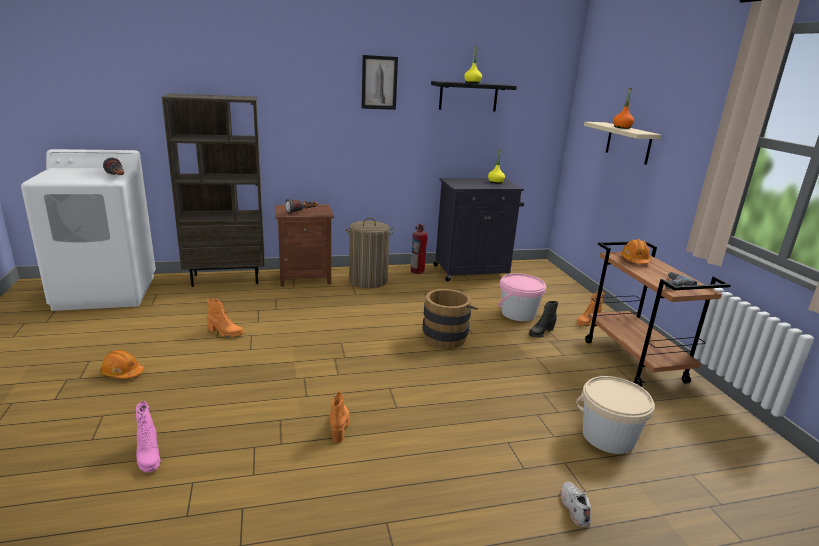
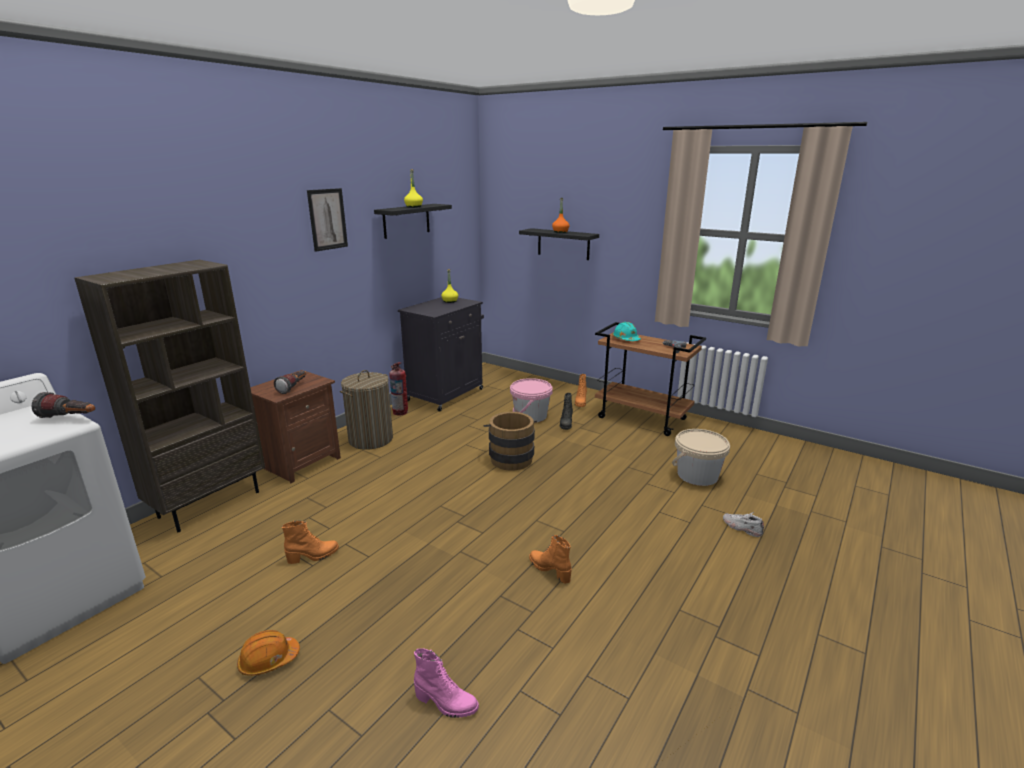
camera: 40 degrees left, 0 degrees up
(628, 143) = (563, 244): beige shelf -> black shelf
(634, 260) = (626, 339): orange hard hat -> turquoise hard hat

